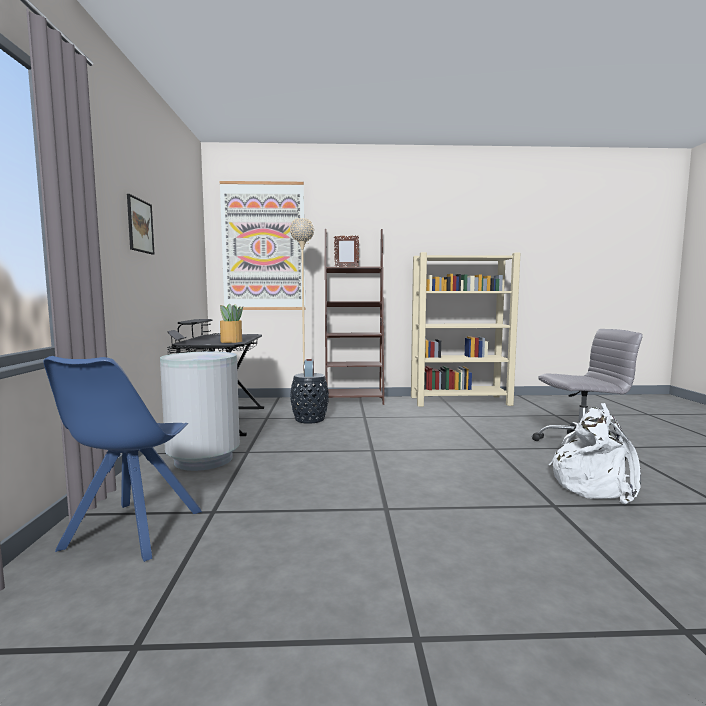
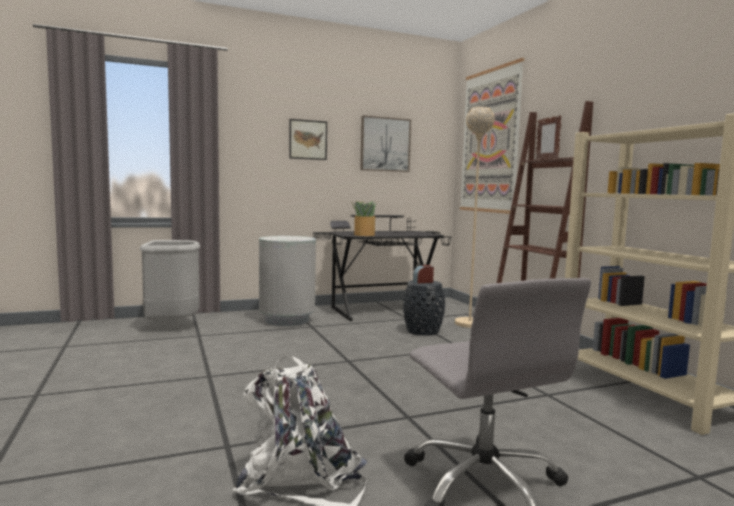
camera: 70 degrees right, 0 degrees up
(131, 531) = (172, 326): blue chair -> grey trash can
(179, 240) = (385, 144): none -> picture

